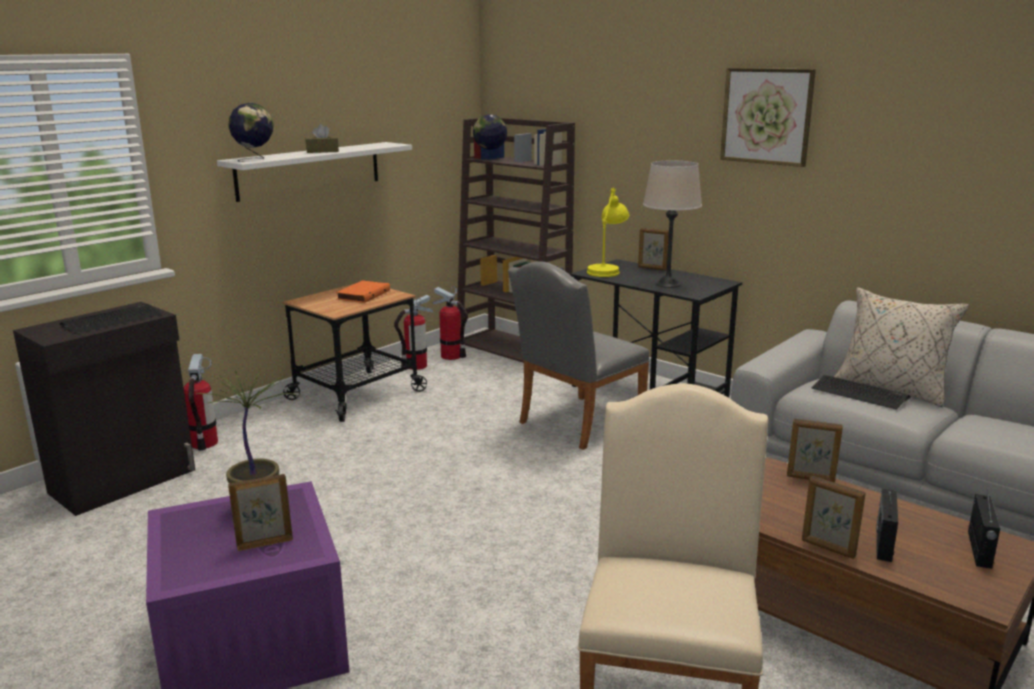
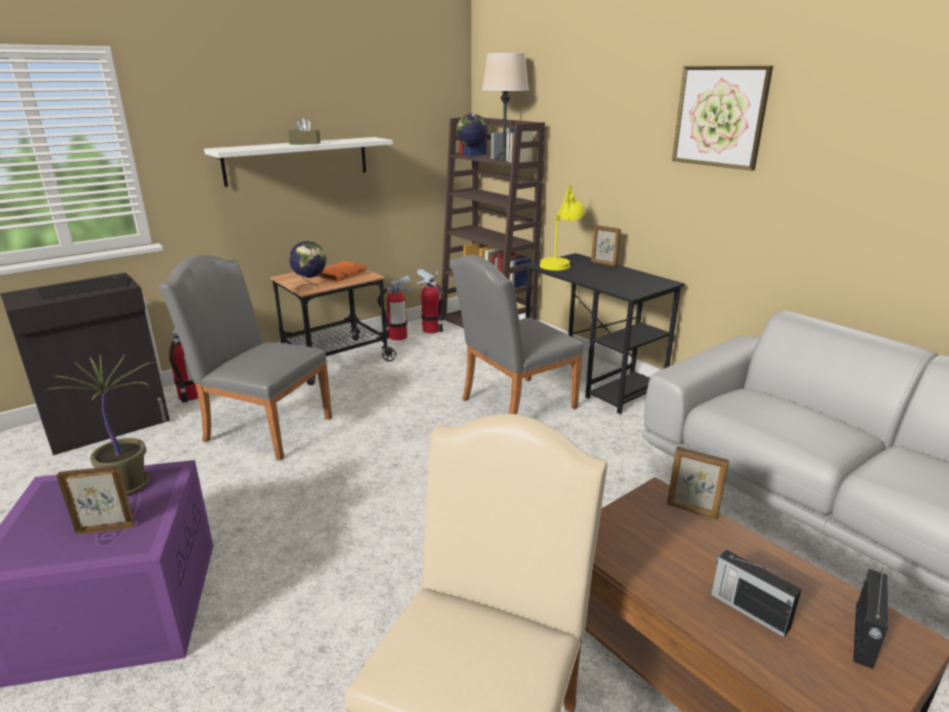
camera: 10 degrees right, 5 degrees up
(254, 159) = (235, 148): globe -> globe (311, 286)
(309, 467) = (262, 427): none -> grey chair
(668, 284) = (610, 281): beige table lamp -> beige table lamp (504, 159)
(828, 548) = (678, 609): picture frame -> none
(859, 393) = (776, 412): keyboard -> none
(884, 542) = (748, 610): radio -> radio turned 75 degrees counterclockwise
(891, 389) = (815, 408): beige pillow -> none

